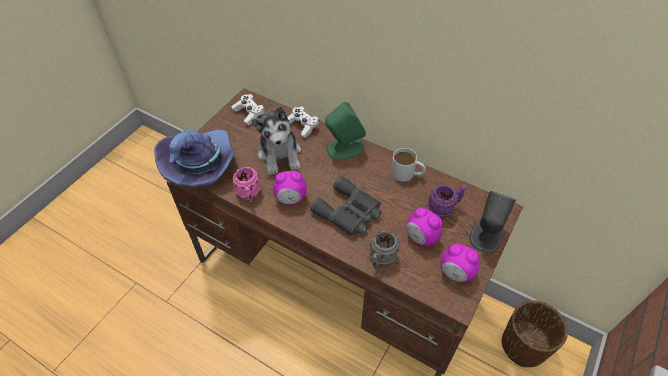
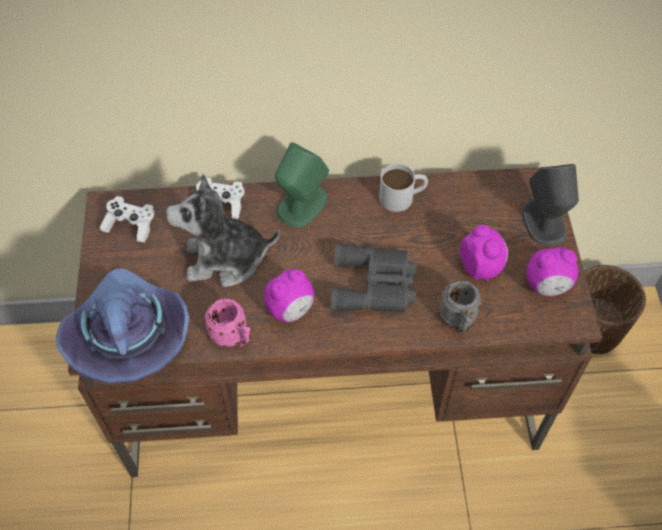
camera: 35 degrees left, 5 degrees up
(280, 154) = (225, 259): plush toy -> plush toy turned 135 degrees clockwise
(421, 238) = (480, 267): alarm clock -> alarm clock turned 120 degrees counterclockwise
(444, 209) = (477, 218): purple mug -> none

